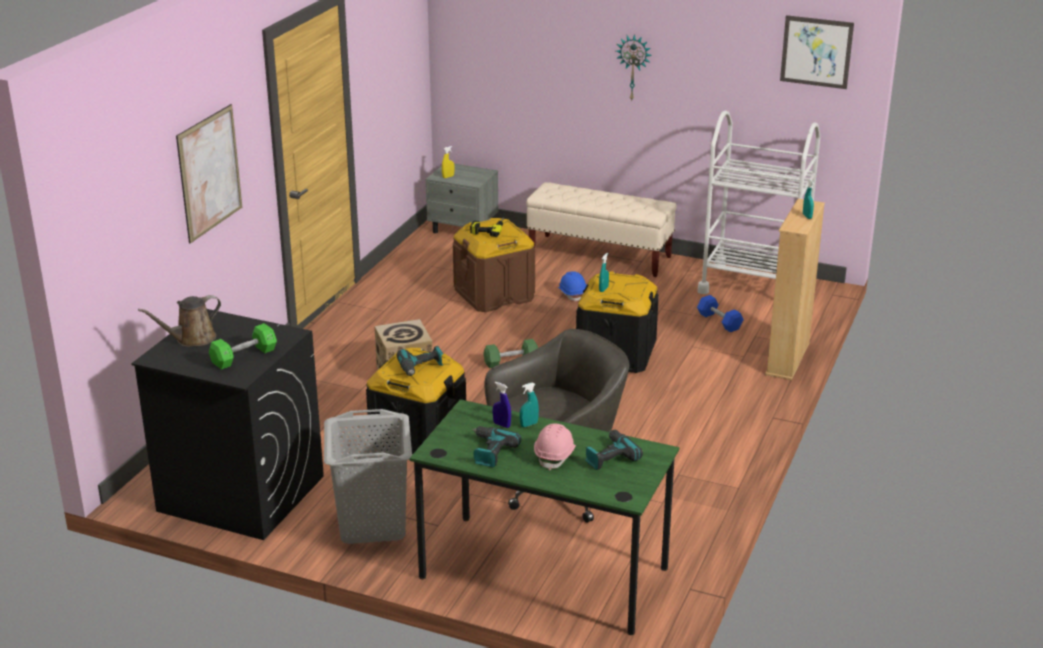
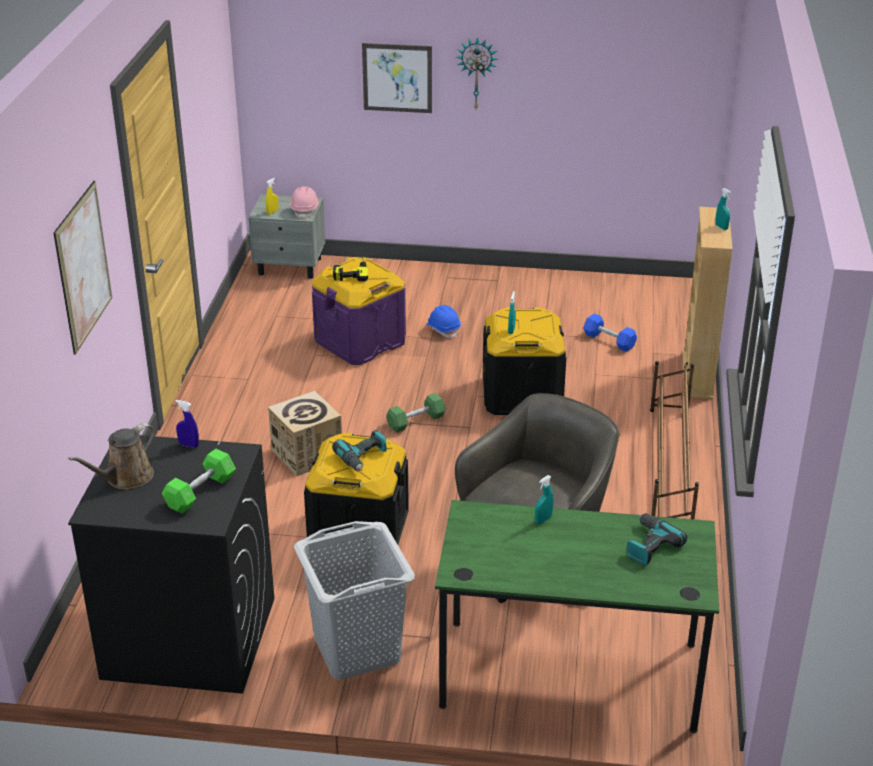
camera: 15 degrees left, 5 degrees up
(489, 452) = (519, 562): power drill -> none
(494, 294) = (360, 342): brown storage box -> purple storage box
(501, 425) = (514, 525): blue spray bottle -> blue spray bottle (188, 445)
(555, 455) = (592, 554): pink hard hat -> pink hard hat (305, 210)
(600, 256) = (451, 280): beige bench -> none
(719, 430) = (669, 470): none -> brown shoe rack
(753, 286) = (624, 294): white cart -> none
(816, 52) = (680, 42): picture -> picture (397, 78)

